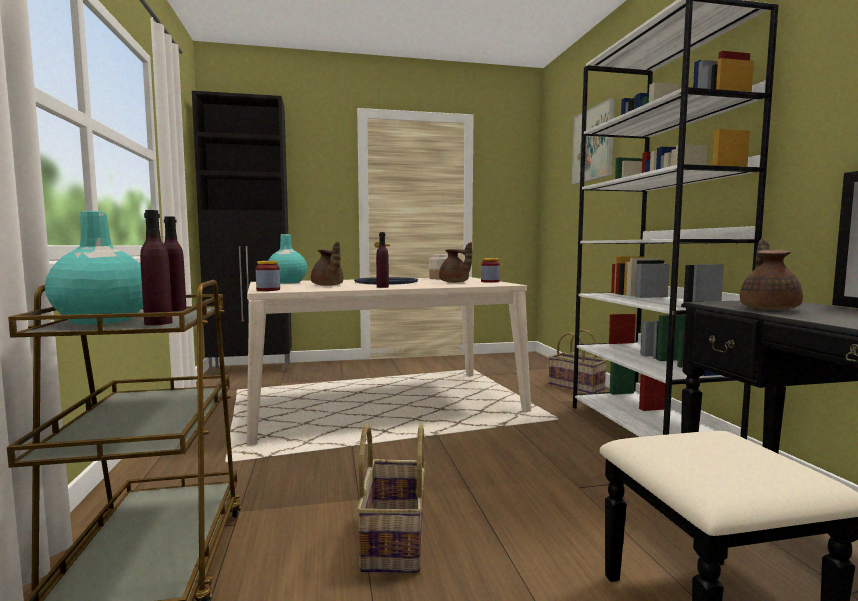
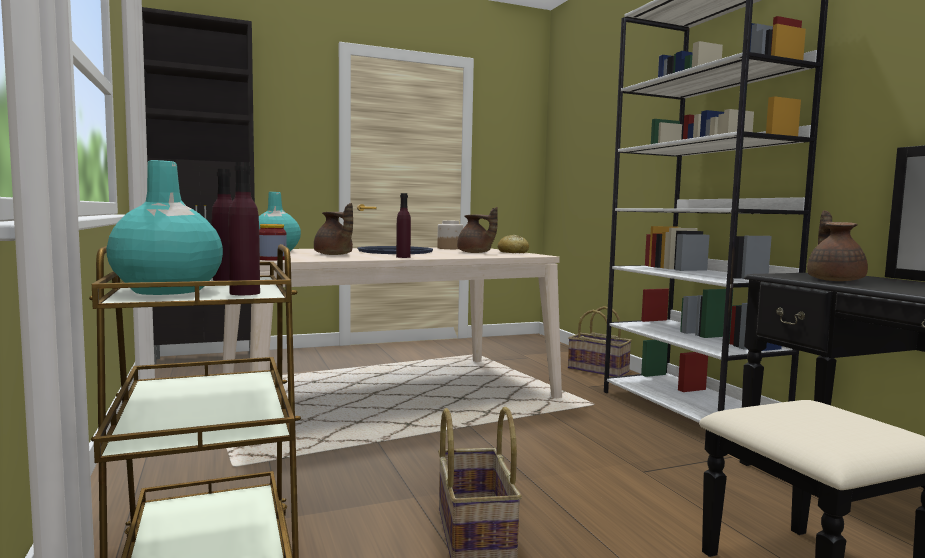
camera: 10 degrees left, 0 degrees up
(490, 281) = (513, 252): jar -> bread
(593, 144) = (615, 101): picture -> none

